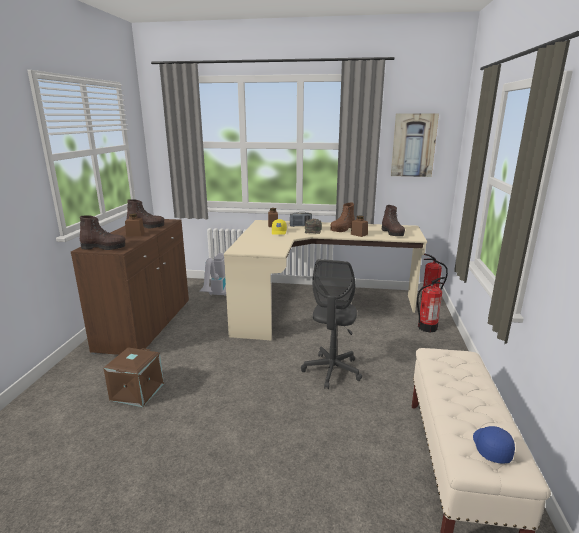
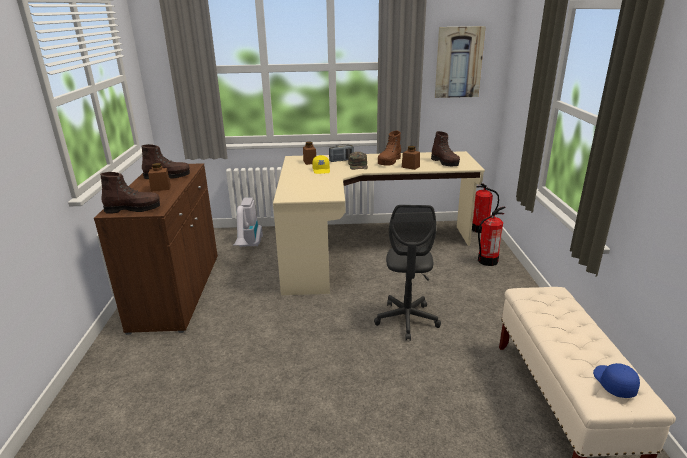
camera: 10 degrees left, 5 degrees up
(136, 391) = (200, 372): brown storage box -> none

